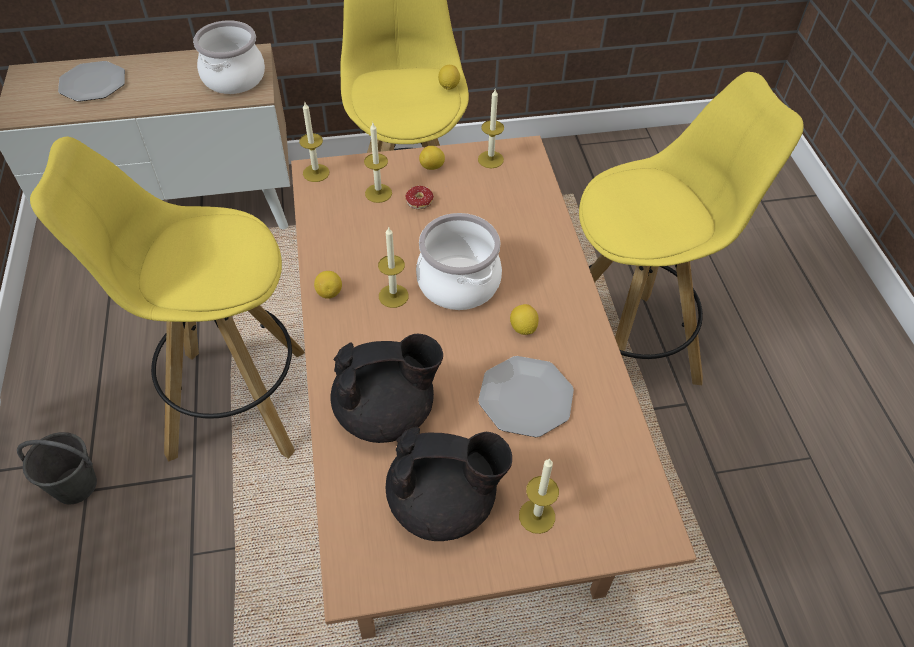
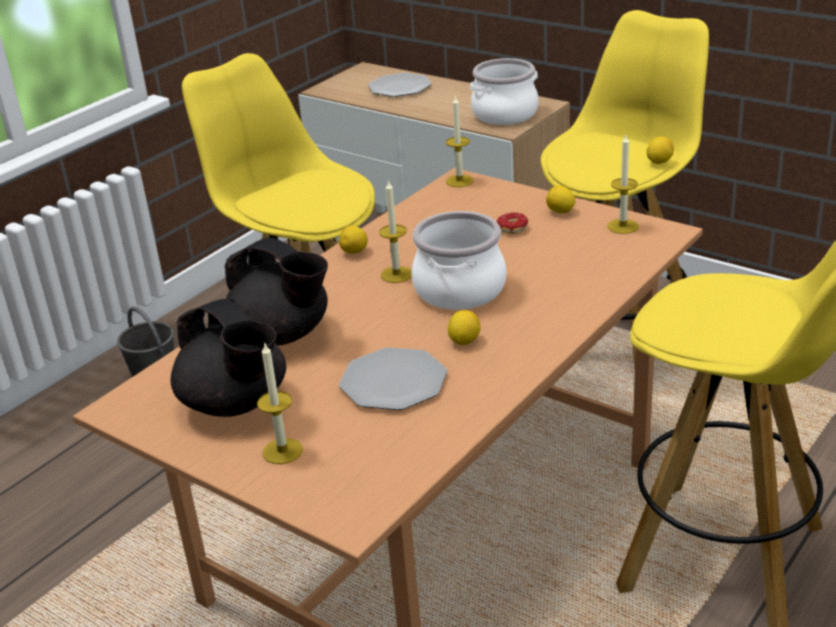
camera: 50 degrees right, 20 degrees down
(378, 193) = (488, 211): candle -> none

